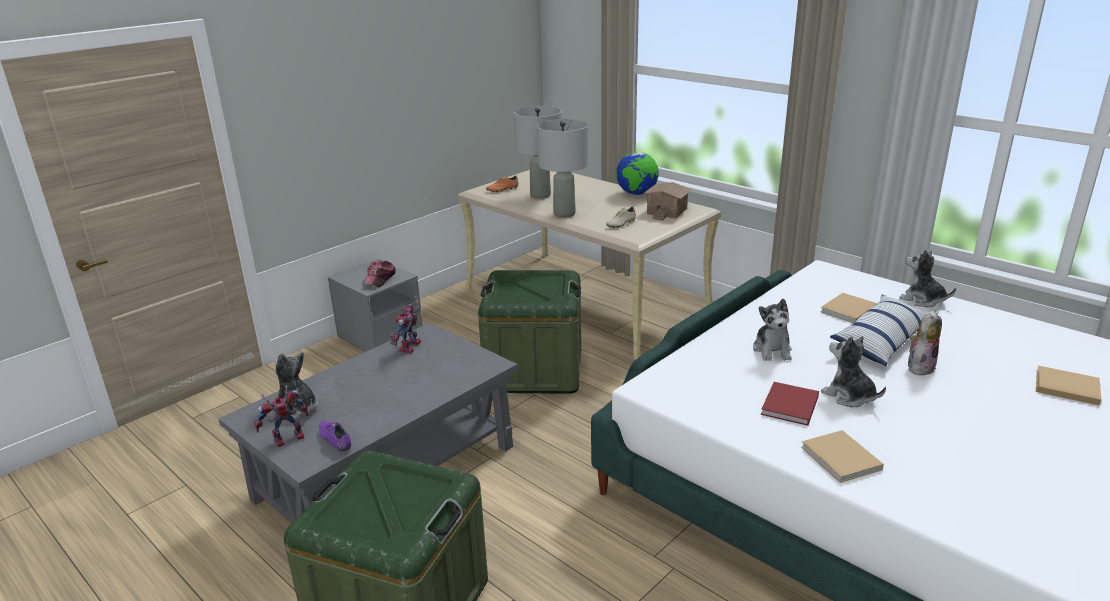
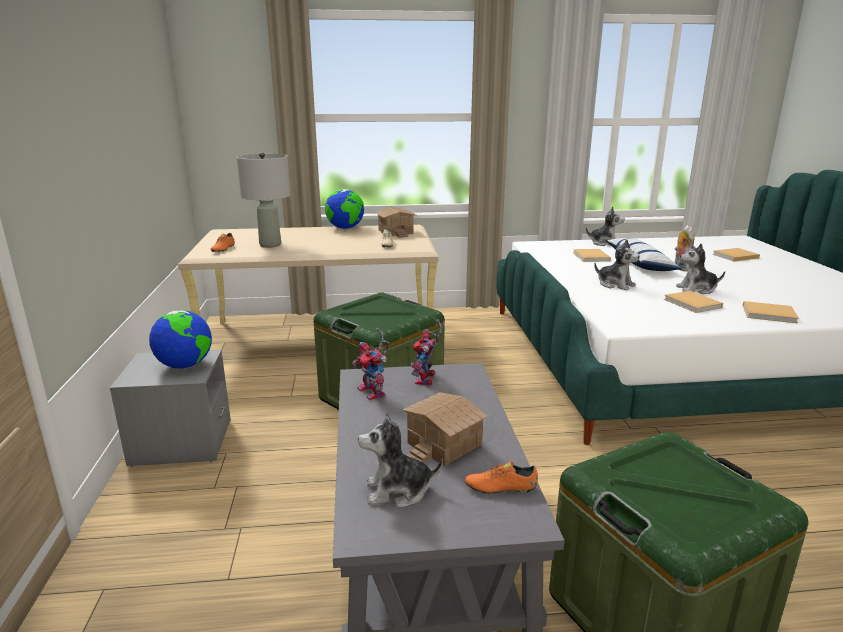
camera: 50 degrees left, 5 degrees down
(286, 440) = (461, 520): toy robot -> toy robot (426, 380)
(335, 440) = (500, 488): purple shoe -> orange shoe
(369, 401) = (445, 444): none -> toy house
(379, 279) = (185, 365): cap -> globe
(564, 213) = (325, 250): grey table lamp -> none
(789, 406) = (693, 304): red book -> beige book
(922, 300) = (604, 243): plush toy -> plush toy turned 150 degrees counterclockwise

